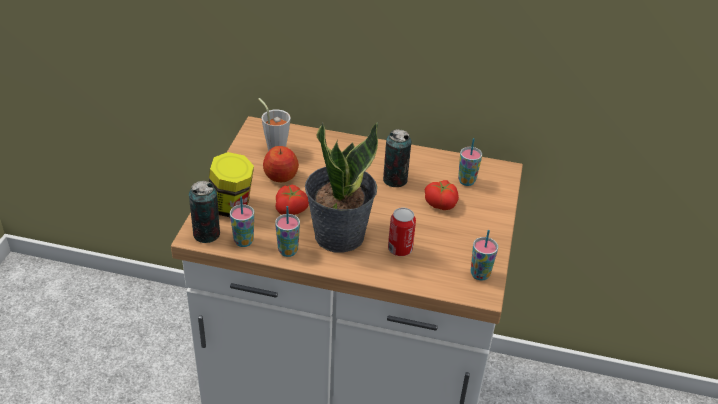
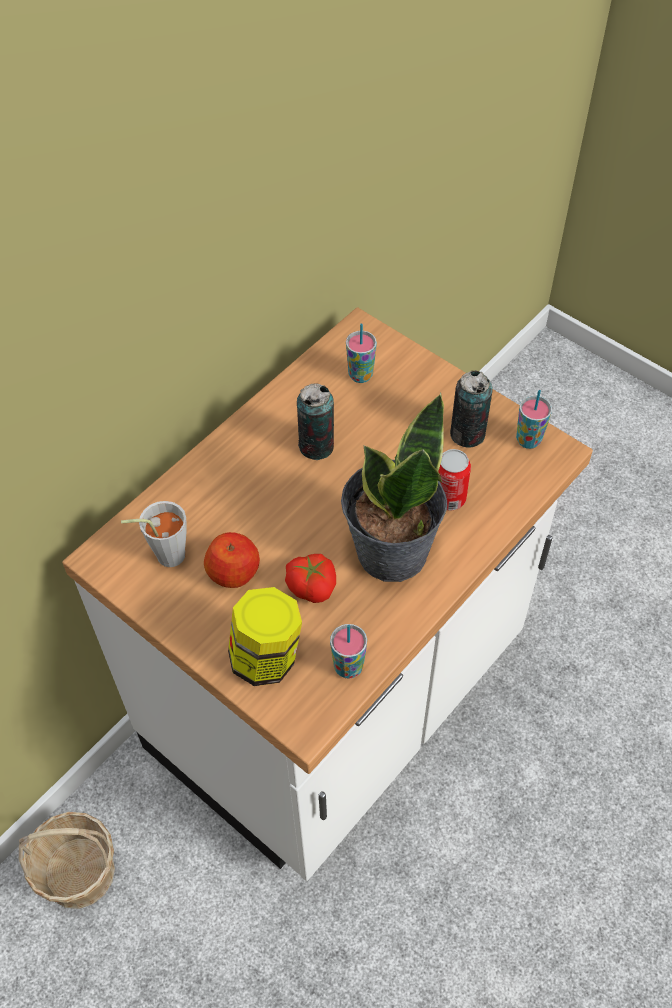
camera: 60 degrees left, 15 degrees up
(170, 317) = (78, 872): none -> basket
(206, 234) = (310, 709): can -> can (467, 434)
(288, 251) = (393, 621): cup -> none
(441, 203) = (387, 419): tomato -> none

